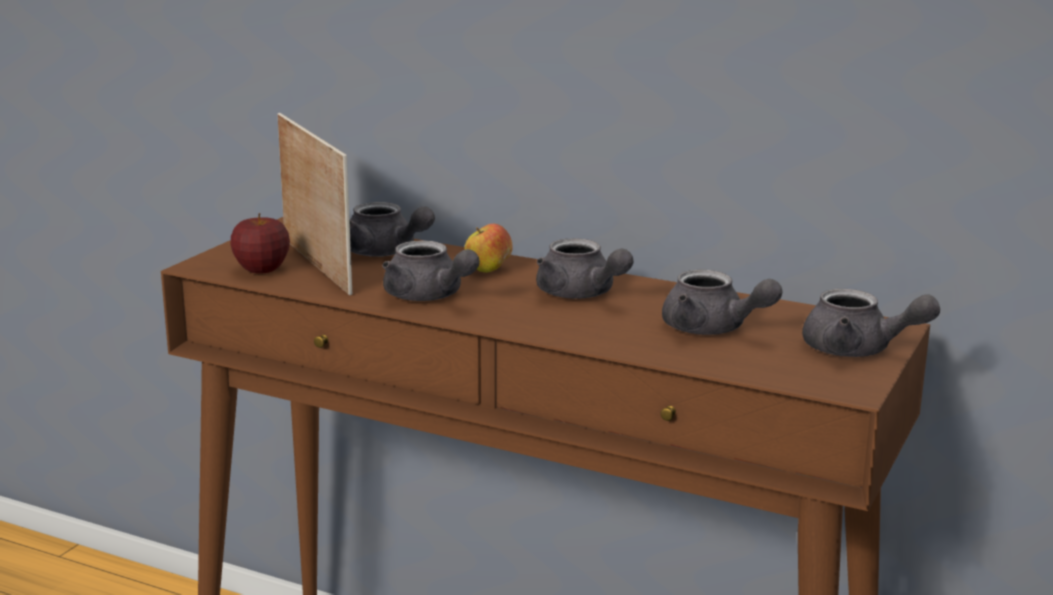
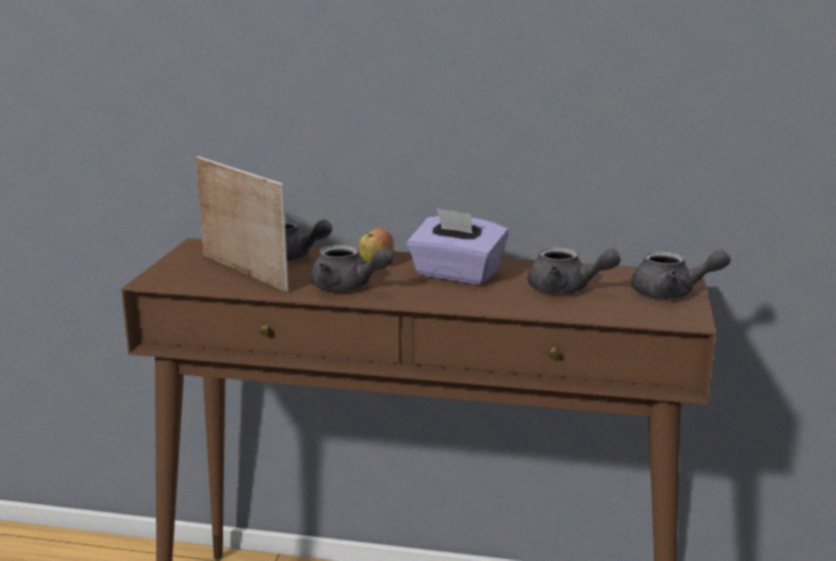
camera: 15 degrees left, 0 degrees up
(261, 270) = (203, 280): apple -> none
(581, 294) = (456, 274): grey teapot -> purple tissue box

